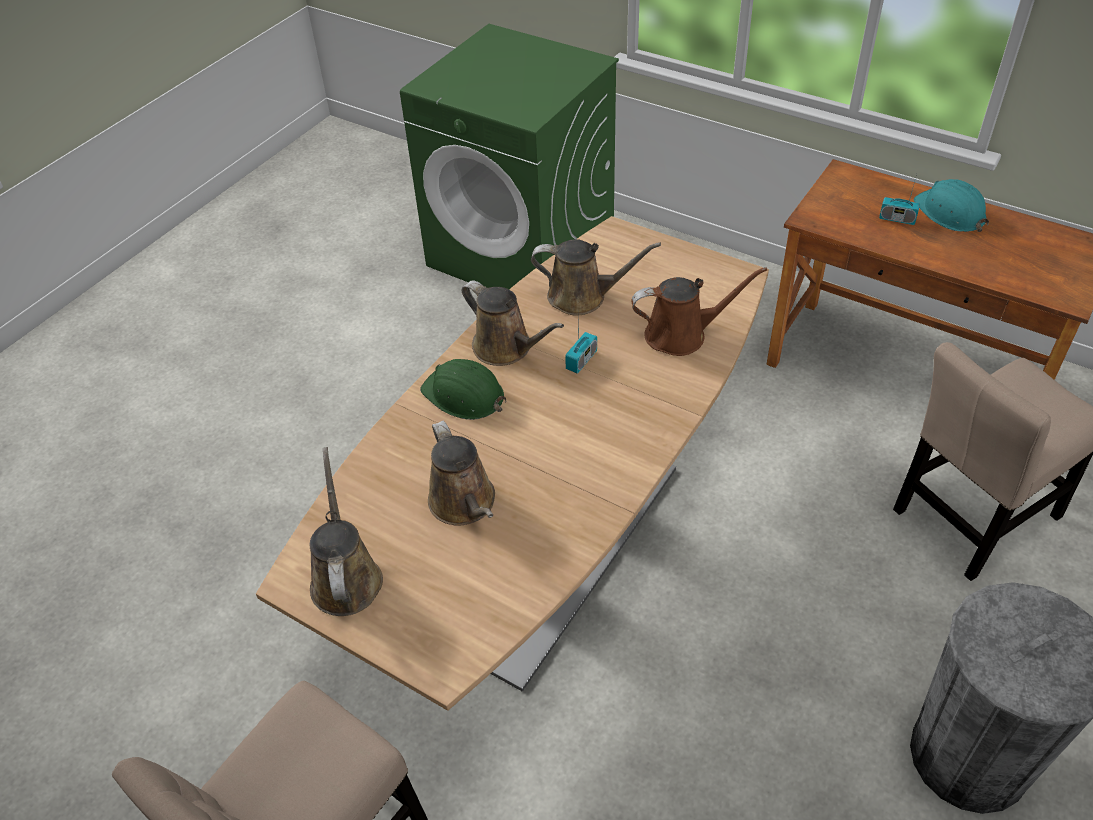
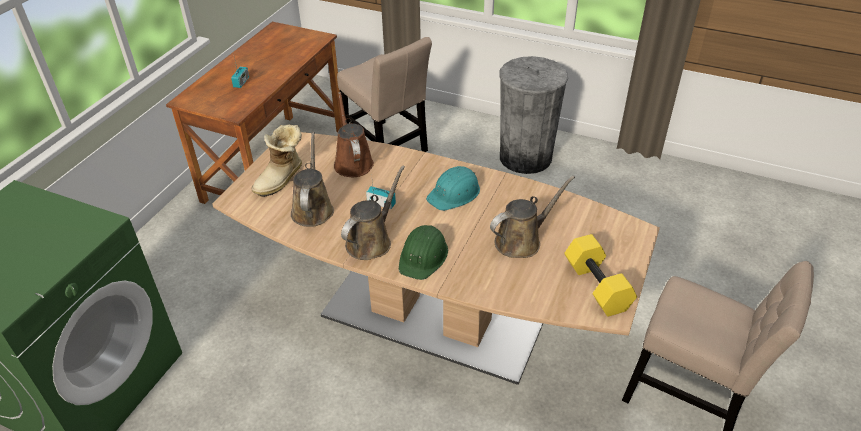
camera: 100 degrees left, 5 degrees down
(346, 577) = (598, 286): brown watering can -> yellow dumbbell
(650, 268) = (282, 179): none -> boot
(950, 213) = (238, 65): turquoise hard hat -> turquoise hard hat (454, 193)

